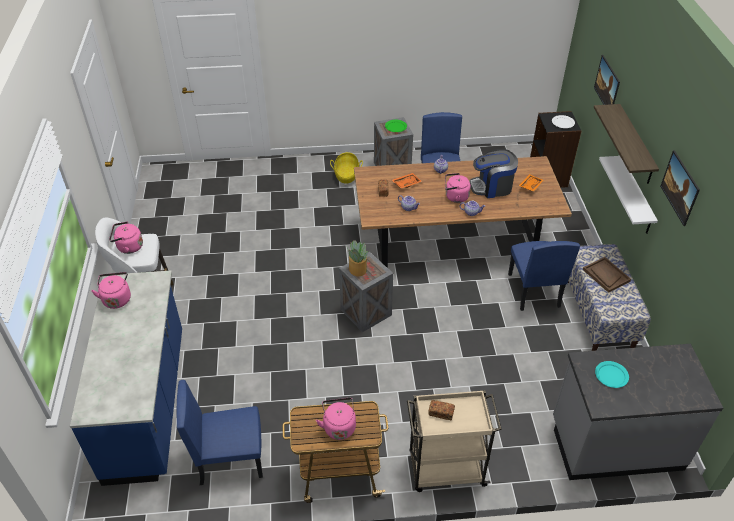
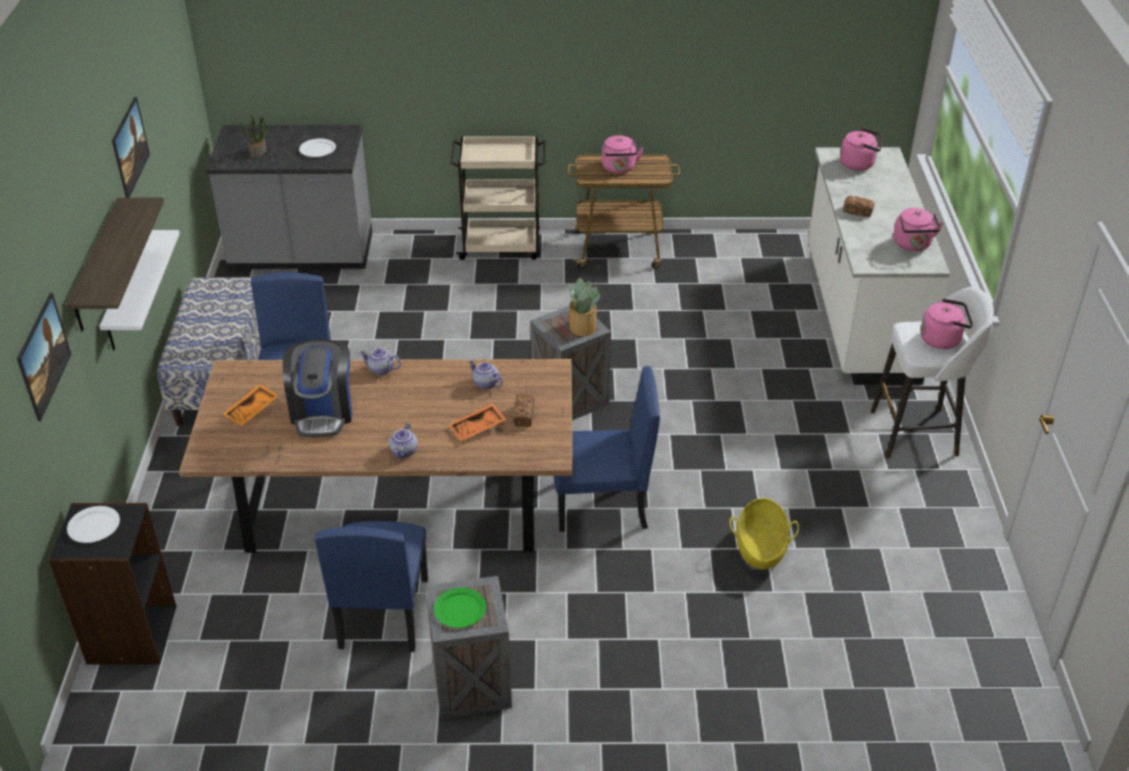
camera: 175 degrees left, 5 degrees down
(148, 404) = (858, 315): blue counter -> white counter
(230, 458) = (741, 265): blue chair -> blue chair (601, 506)
(346, 175) = (579, 673): basket -> basket (761, 548)
(441, 413) = (510, 157): bread -> bread (858, 212)
(455, 197) = (397, 398): pink kettle -> pink kettle (859, 164)
(492, 187) = (322, 412): coffee machine -> coffee machine turned 90 degrees clockwise
(606, 275) = (210, 327): brown tray -> none
(611, 375) = (318, 149): turquoise plate -> white plate
(661, 368) = (258, 152): none -> potted plant

